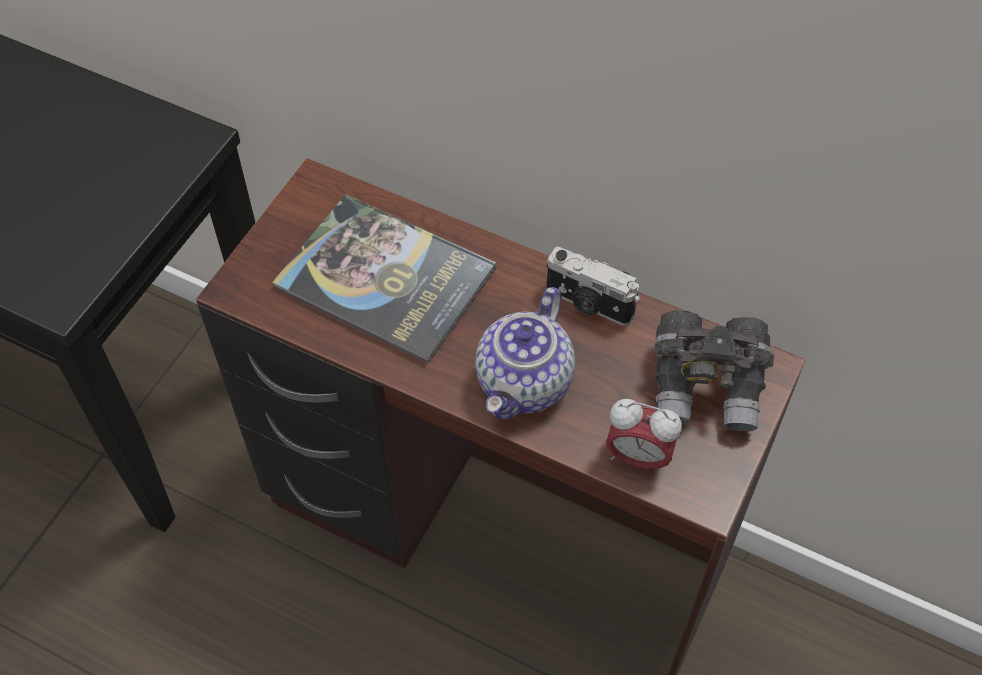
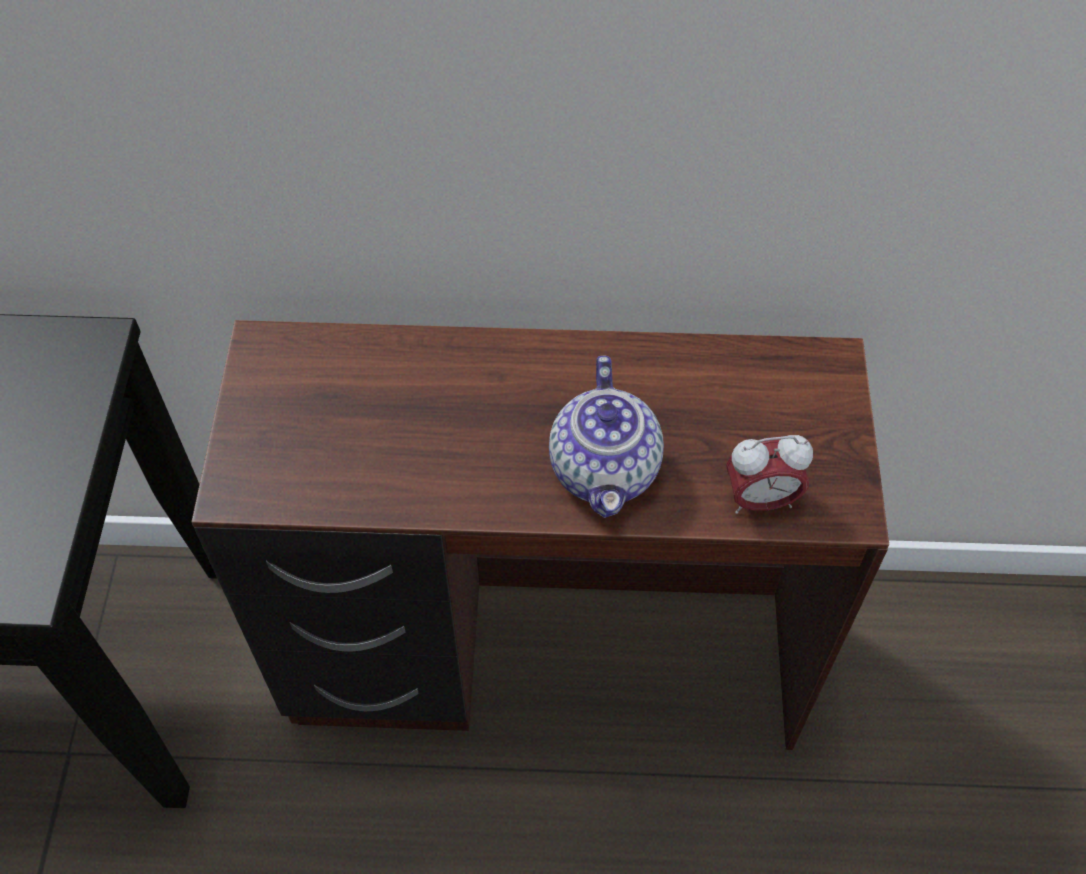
camera: 25 degrees left, 0 degrees up
(385, 278) = (396, 418): book -> none
(588, 304) = (624, 364): camera -> none
(707, 385) = (787, 400): grey binoculars -> none

